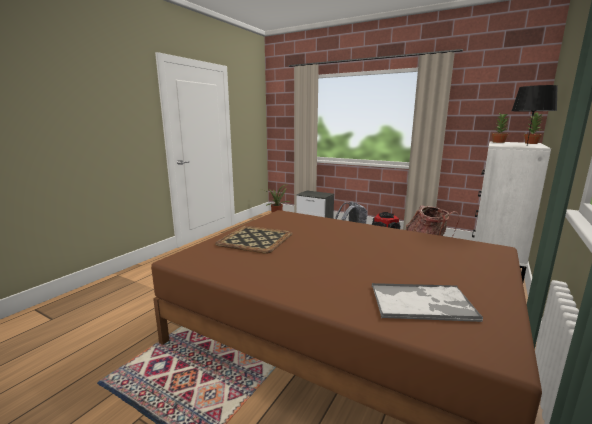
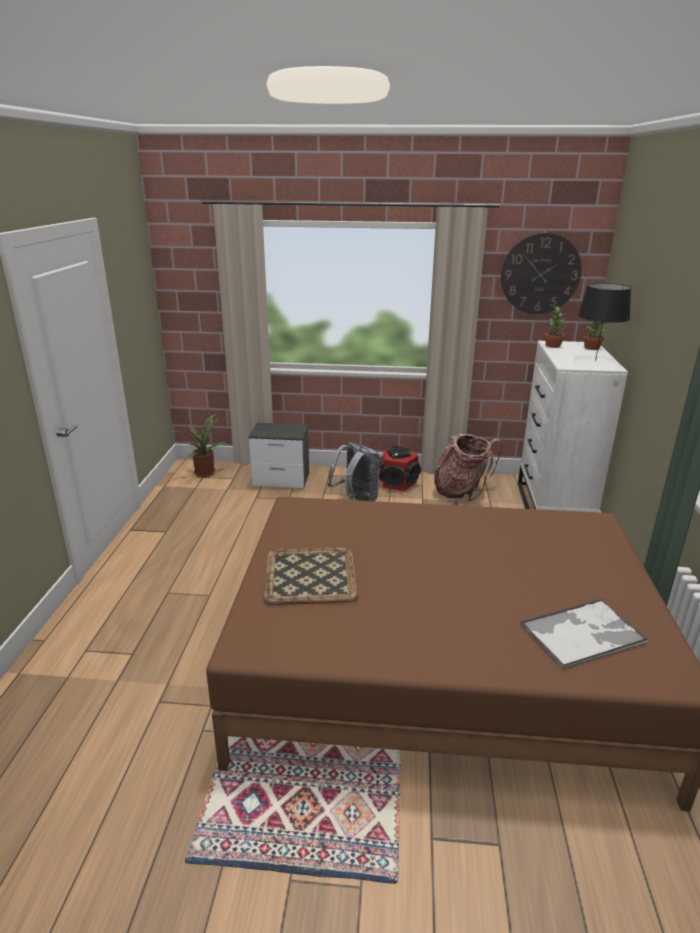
camera: 25 degrees left, 10 degrees up
(495, 97) = (540, 274): none -> wall clock

